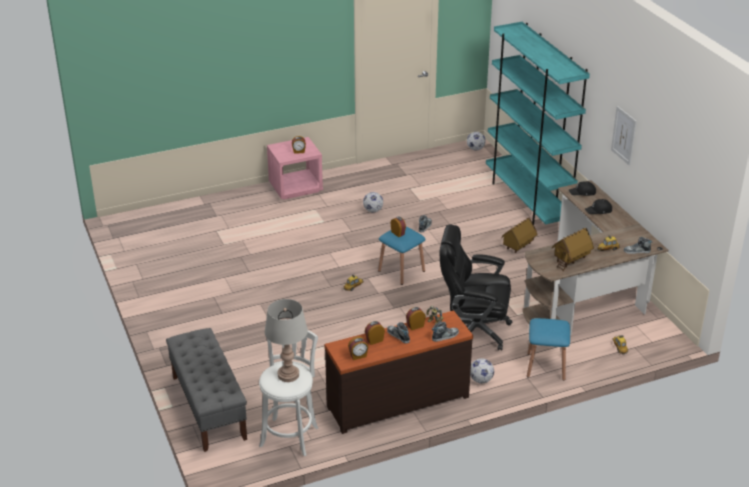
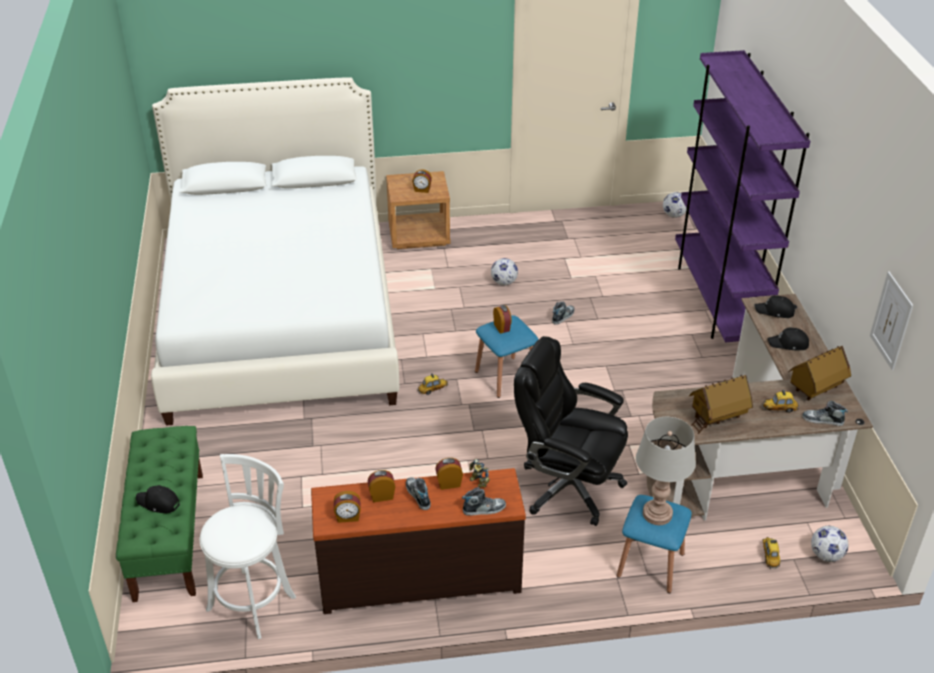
camera: 15 degrees right, 5 degrees up
(208, 407) = (169, 534): grey bench -> green bench
(212, 377) = (158, 503): none -> black cap
(218, 256) = (281, 315): none -> white bed
(288, 375) = (242, 527): grey table lamp -> grey table lamp (657, 514)
(296, 187) = (419, 235): pink nightstand -> brown nightstand
(481, 380) = (549, 568): football -> football (826, 555)
(518, 246) = (679, 367): toy house -> toy house (815, 389)
(527, 200) = (717, 300): turquoise bookcase -> purple bookcase
(624, 135) = (841, 241): picture -> picture (891, 320)

